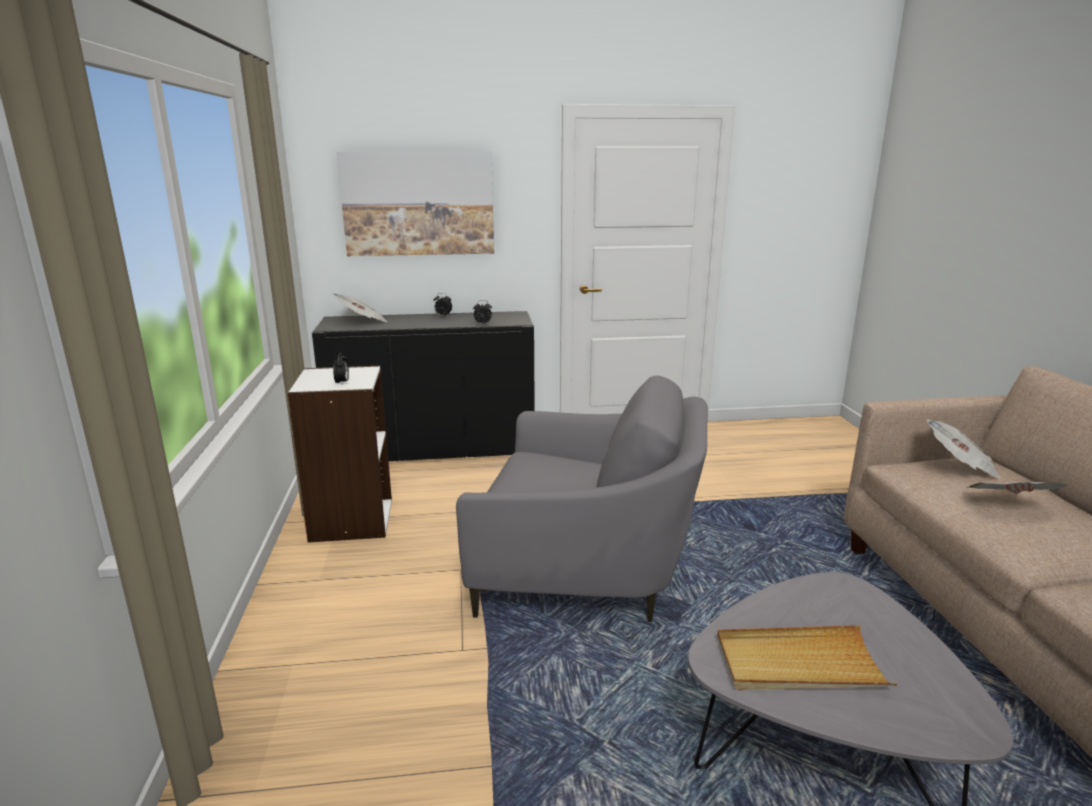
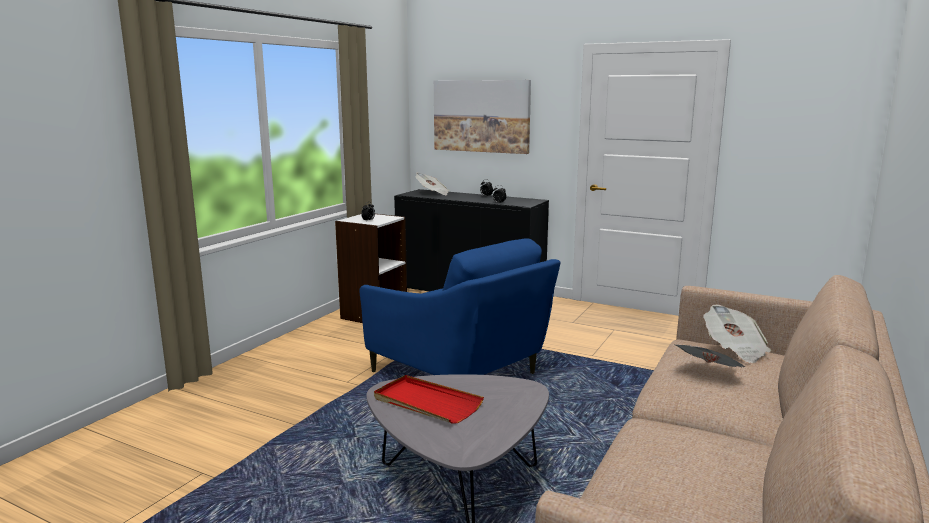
camera: 35 degrees right, 5 degrees down
(586, 571) = (463, 372): grey armchair -> blue armchair
(799, 664) = (426, 403): beige tray -> red tray

